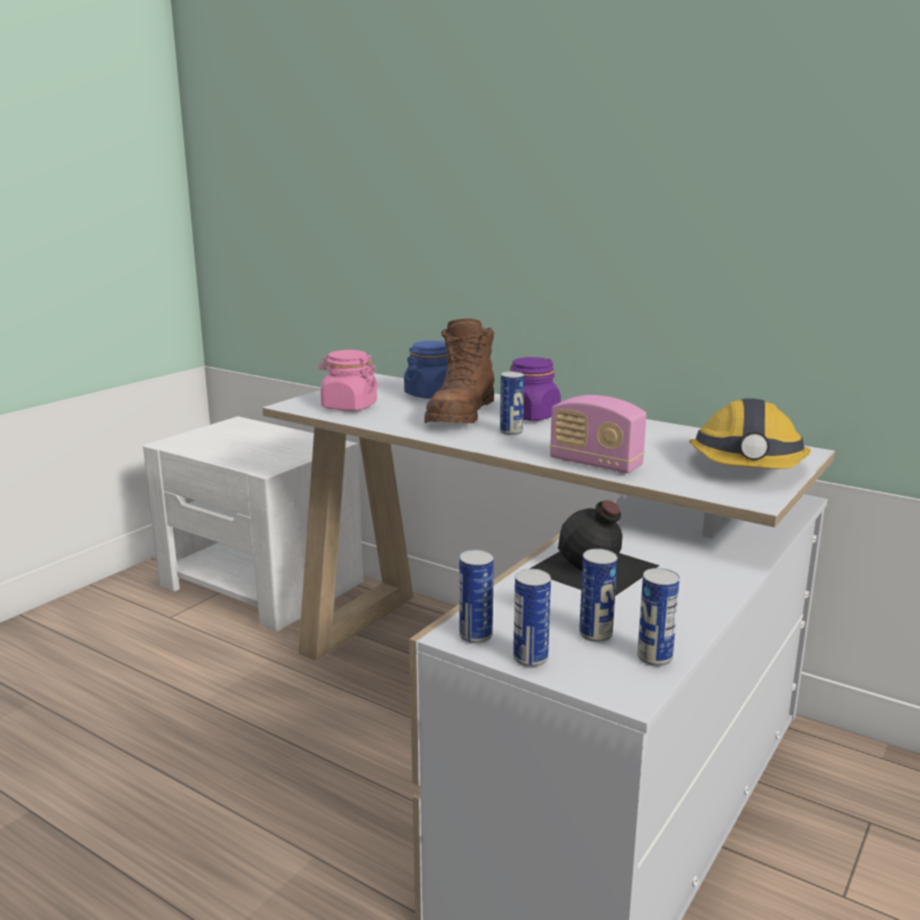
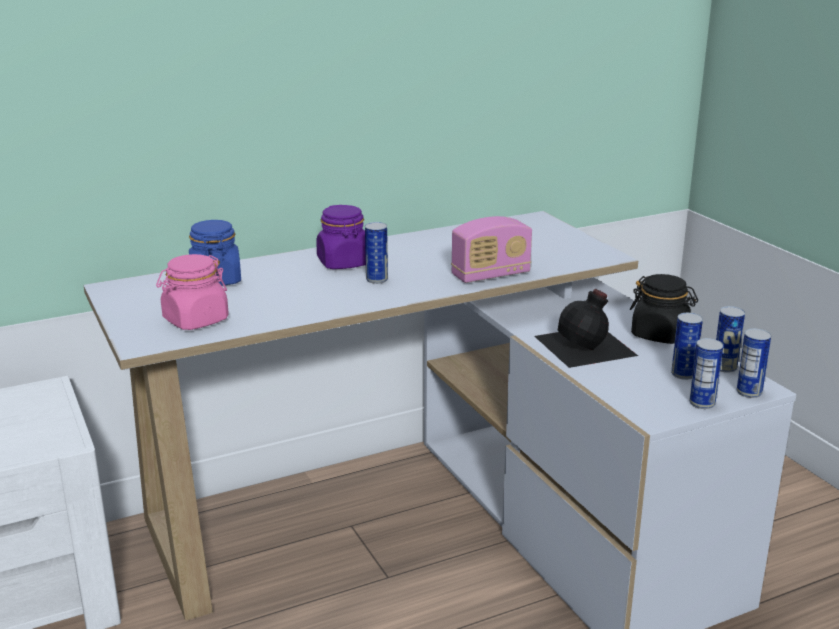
camera: 60 degrees left, 5 degrees up
(461, 414) = (298, 284): brown boot -> none
(476, 635) = (657, 412): can -> can (749, 392)
(690, 602) = (660, 334): none -> black jar
(747, 466) = (547, 239): hard hat -> none

